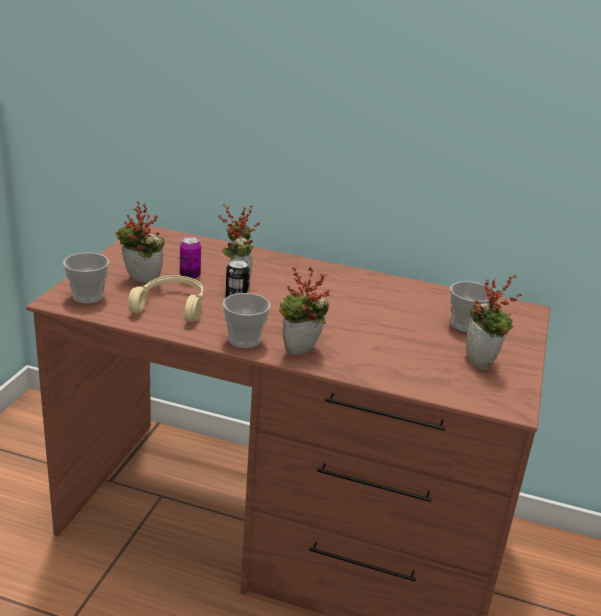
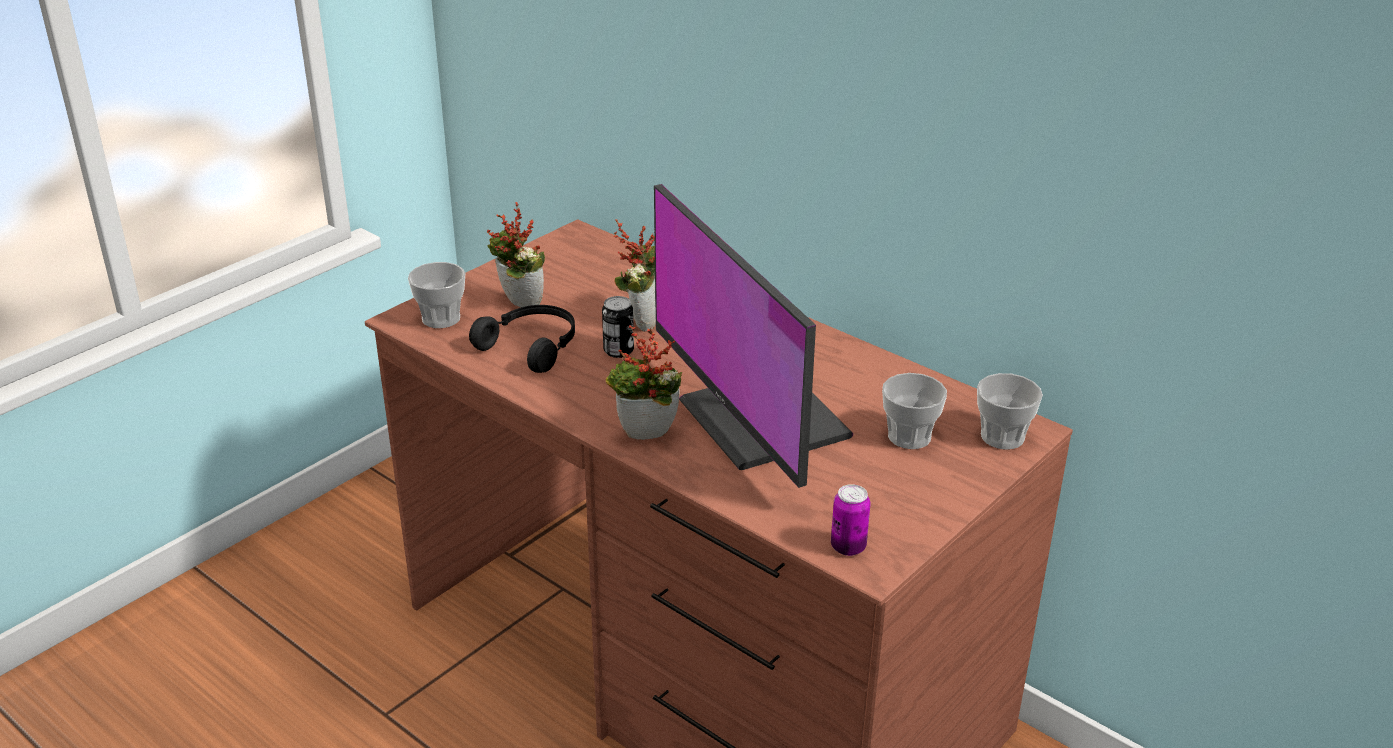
camera: 25 degrees right, 5 degrees up
(172, 306) = (532, 346): beige headphones -> black headphones
(190, 276) = (584, 306): can -> can (848, 547)
(244, 340) = (587, 408): cup -> cup (1002, 437)
(367, 330) = (759, 421): none -> monitor
(483, 362) = (885, 496): potted plant -> none

